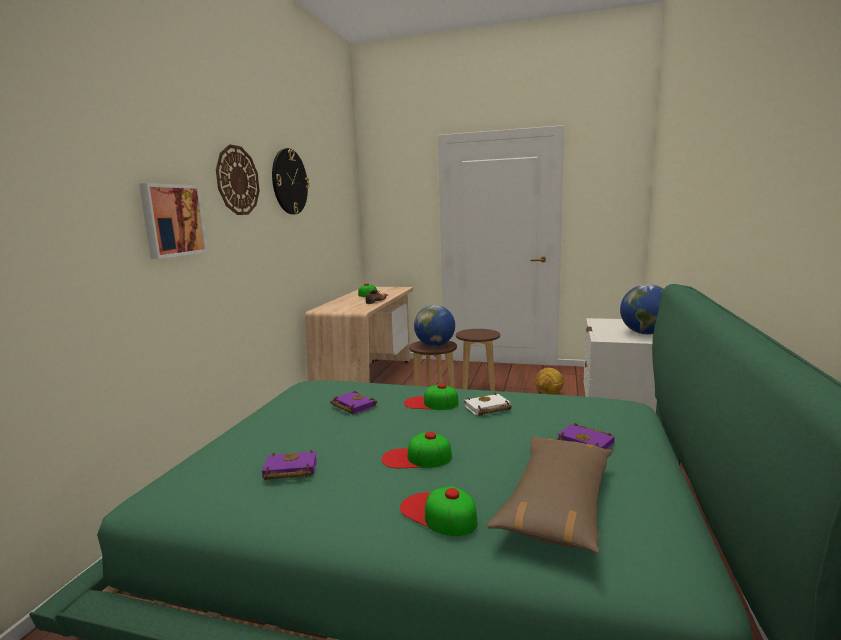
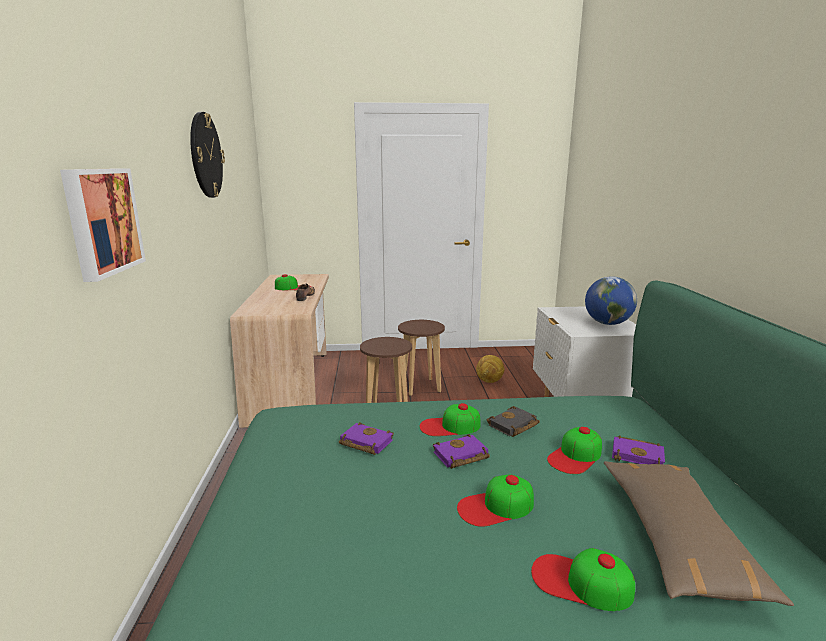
camera: 20 degrees left, 5 degrees up
(237, 180) = (161, 157): wall clock -> none
(289, 471) = (363, 556): purple book -> purple book (460, 456)
(435, 345) = (388, 345): globe -> none
(487, 409) = (513, 426): white book -> black book
(523, 435) = (575, 456): none -> cap

